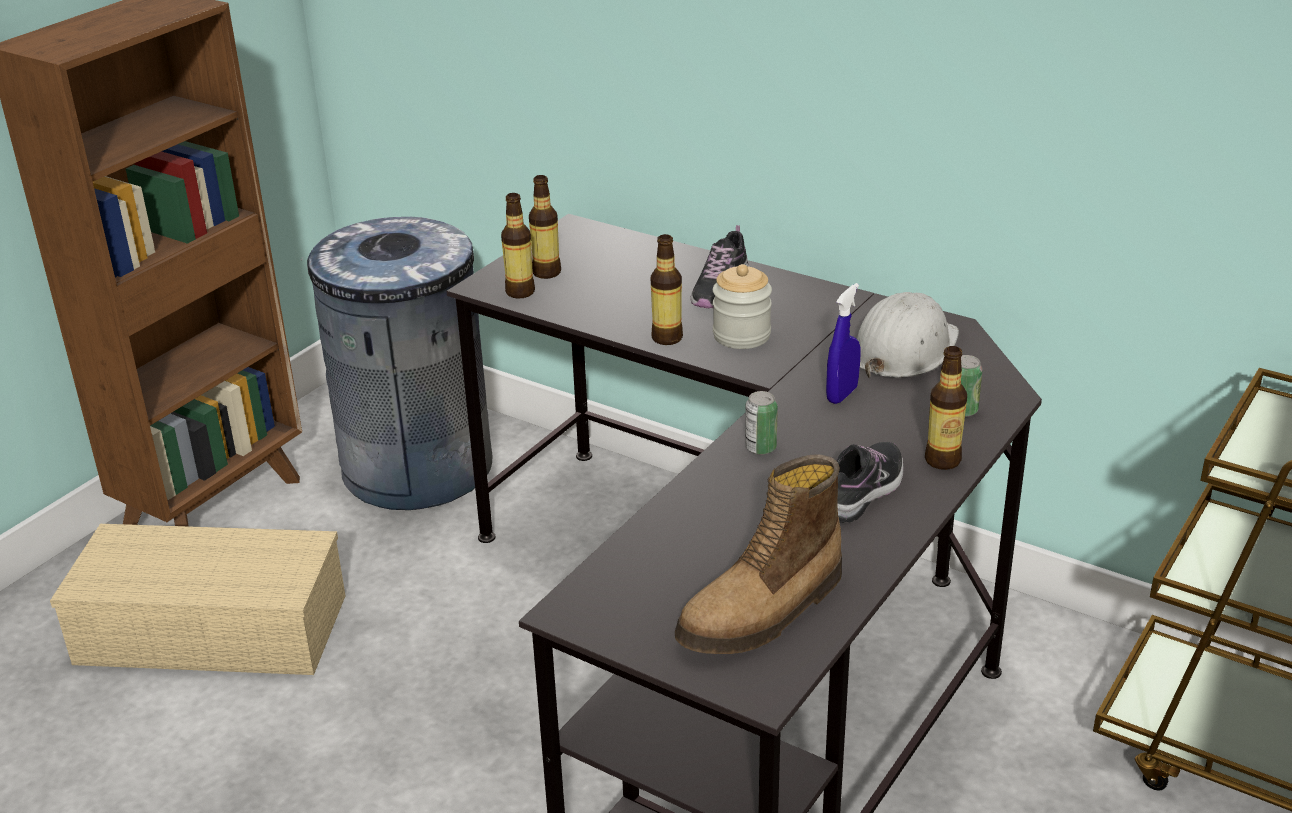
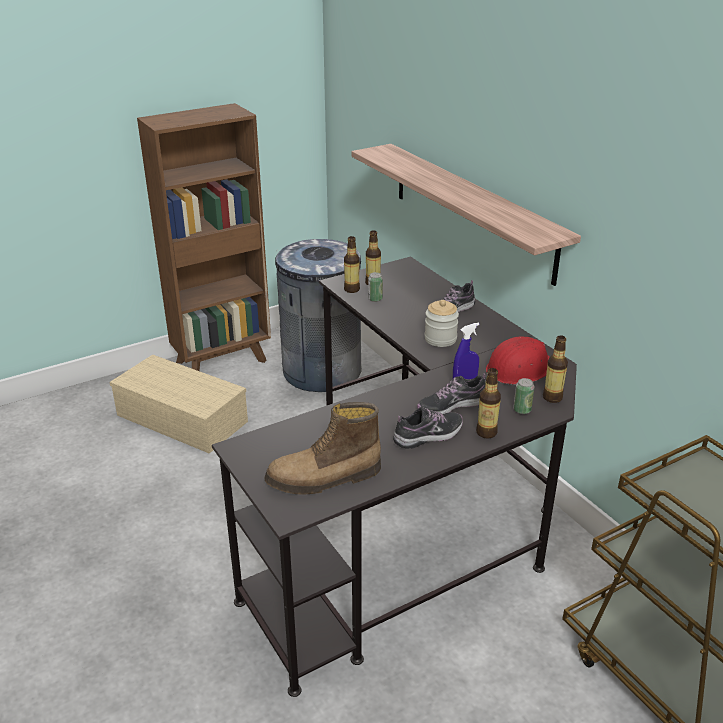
camera: 25 degrees right, 0 degrees up
(667, 338) = (401, 330): bottle -> bottle (552, 397)
(703, 104) = (471, 210): none -> shelf
(760, 448) = (397, 398): can -> can (375, 299)
(854, 435) = (451, 406): none -> shoe
(903, 350) = (520, 369): white hard hat -> red hard hat

